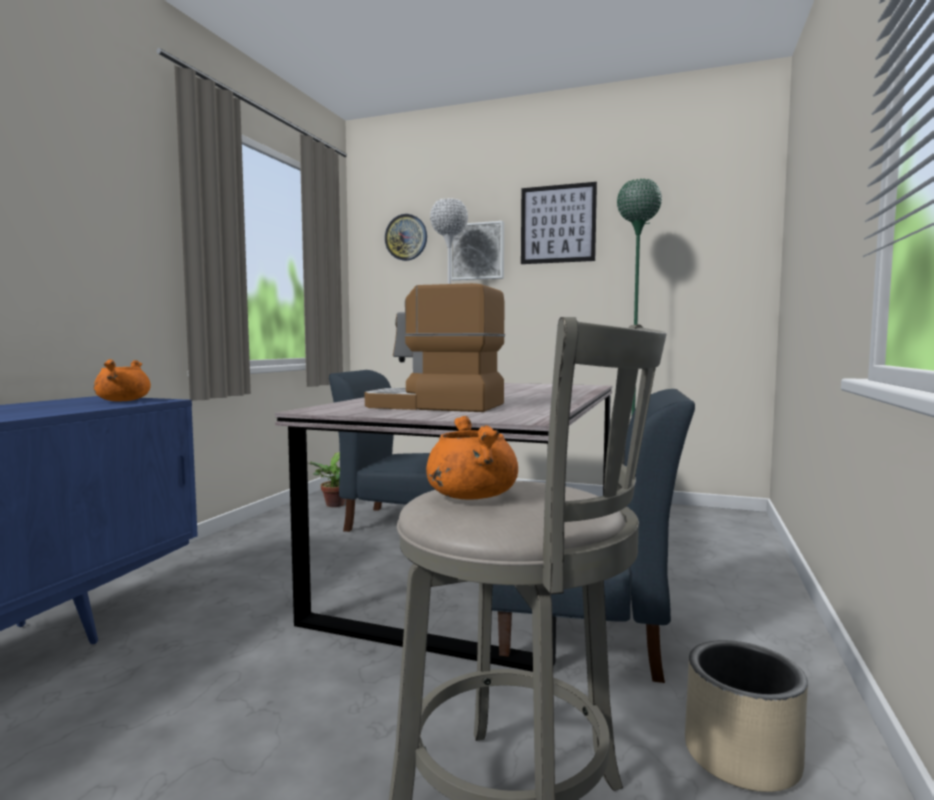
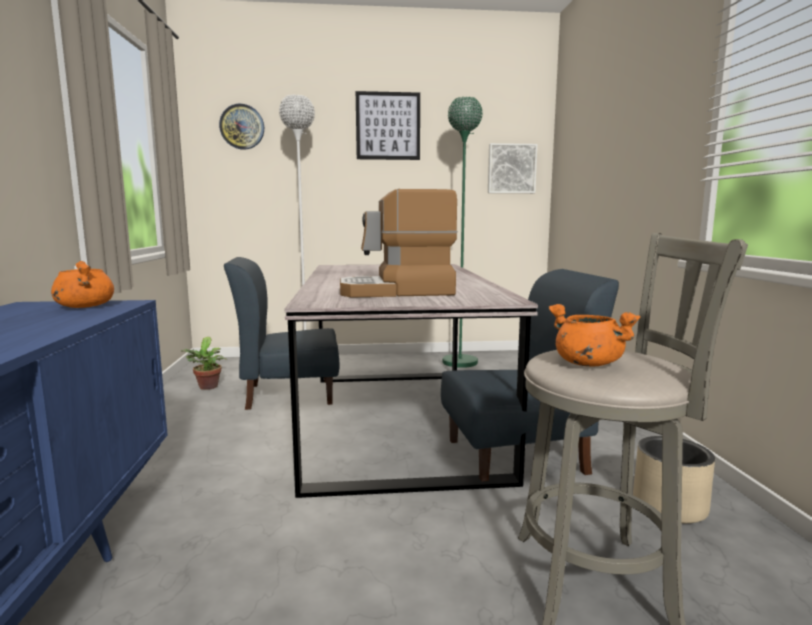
camera: 25 degrees left, 5 degrees up
(477, 251) = (315, 145): picture -> picture (511, 169)

